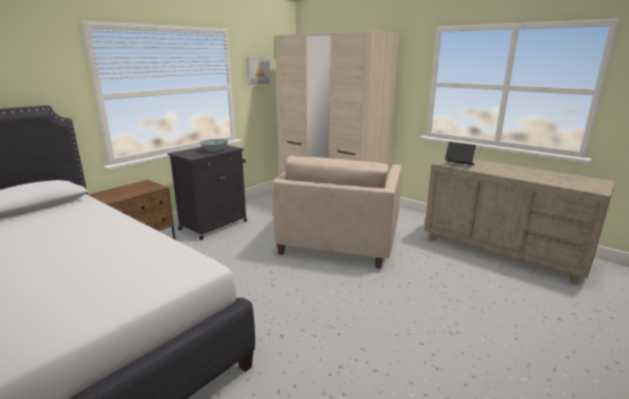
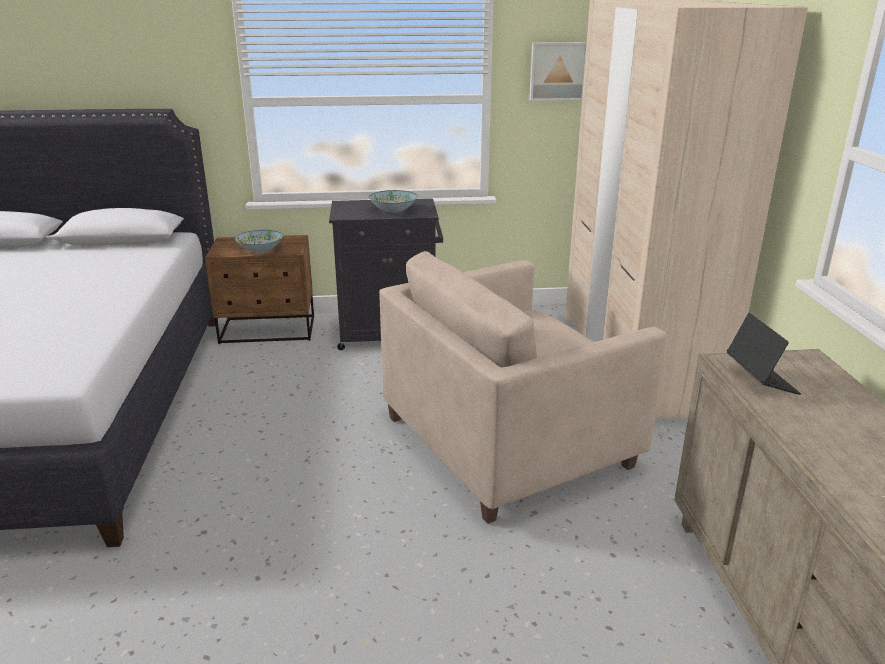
camera: 45 degrees right, 5 degrees up
(137, 192) = (260, 250): none -> bowl

